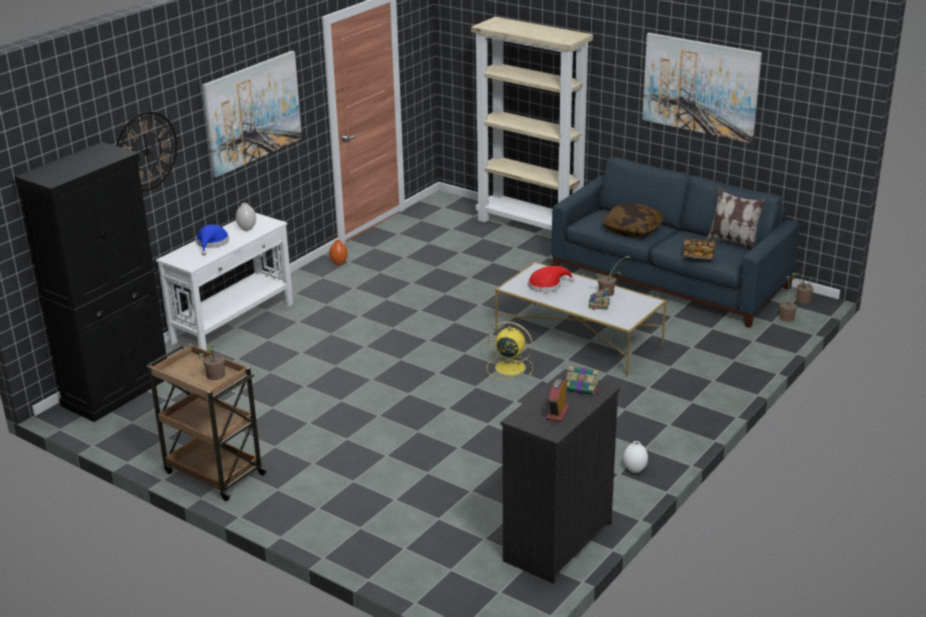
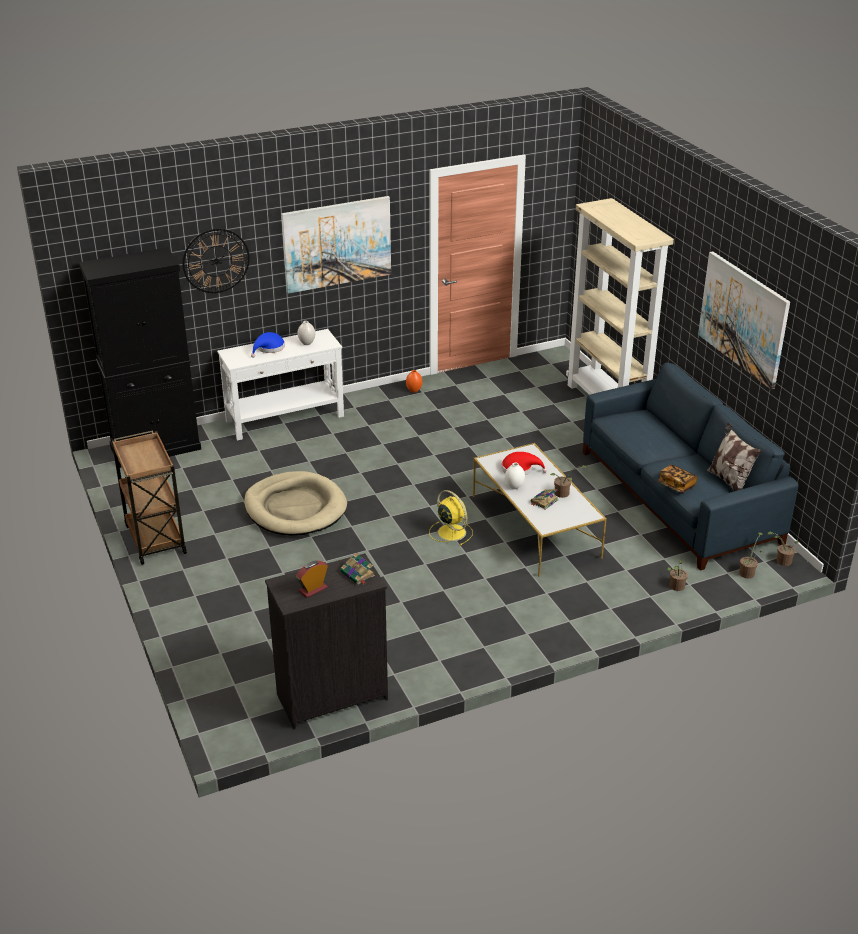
camera: 30 degrees right, 5 degrees up
(215, 376) = (149, 464): potted plant -> potted plant (675, 587)
(334, 396) = (295, 508): none -> beige dog bed
(632, 230) = (646, 439): pillow -> none
(634, 470) = (455, 662): white vase -> white vase (514, 486)

